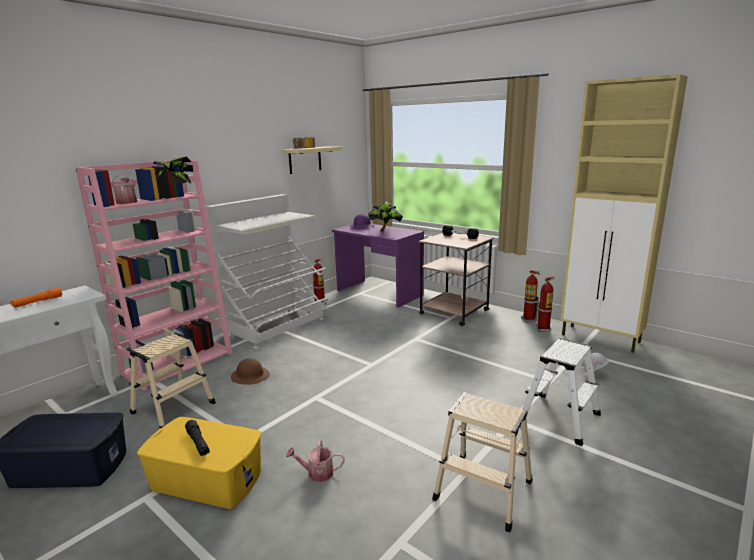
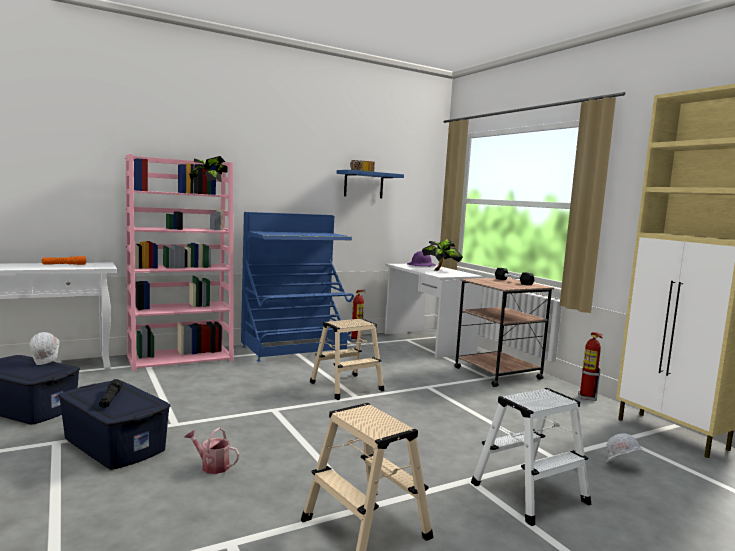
camera: 20 degrees right, 10 degrees down
(77, 416) = (46, 361): none -> white hard hat
(127, 202) = (161, 191): watering can -> none
(173, 407) = (143, 387): beige step ladder -> beige step ladder (346, 386)
(207, 480) = (114, 444): yellow storage box -> blue storage box
(250, 376) = (231, 380): brown hard hat -> none
(278, 327) = (296, 350): white shoe rack -> blue shoe rack
(305, 160) = (363, 184): beige shelf -> blue shelf
(378, 293) = (427, 343): purple desk -> white desk
(543, 329) = (598, 409): fire extinguisher -> none

